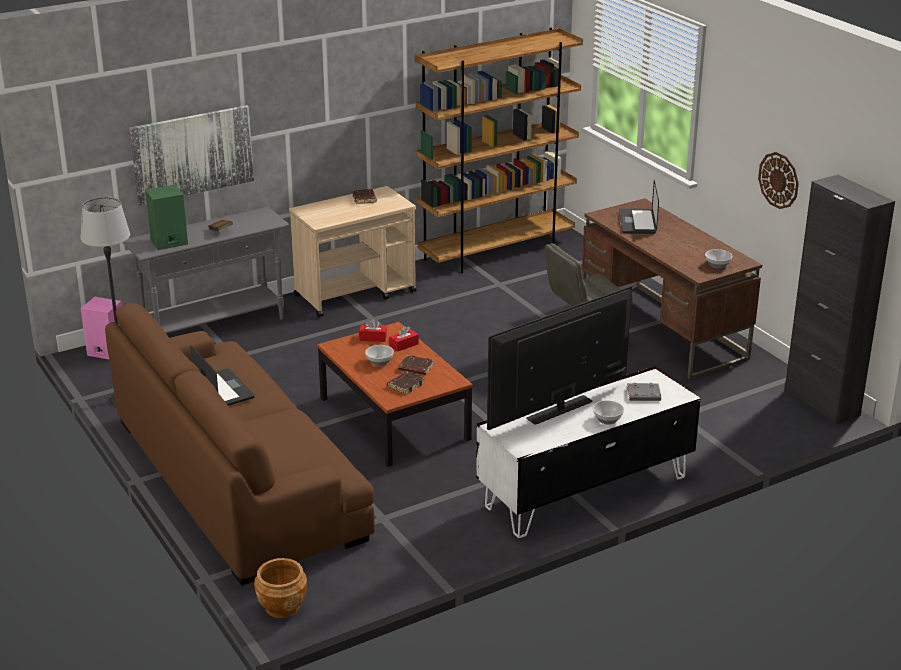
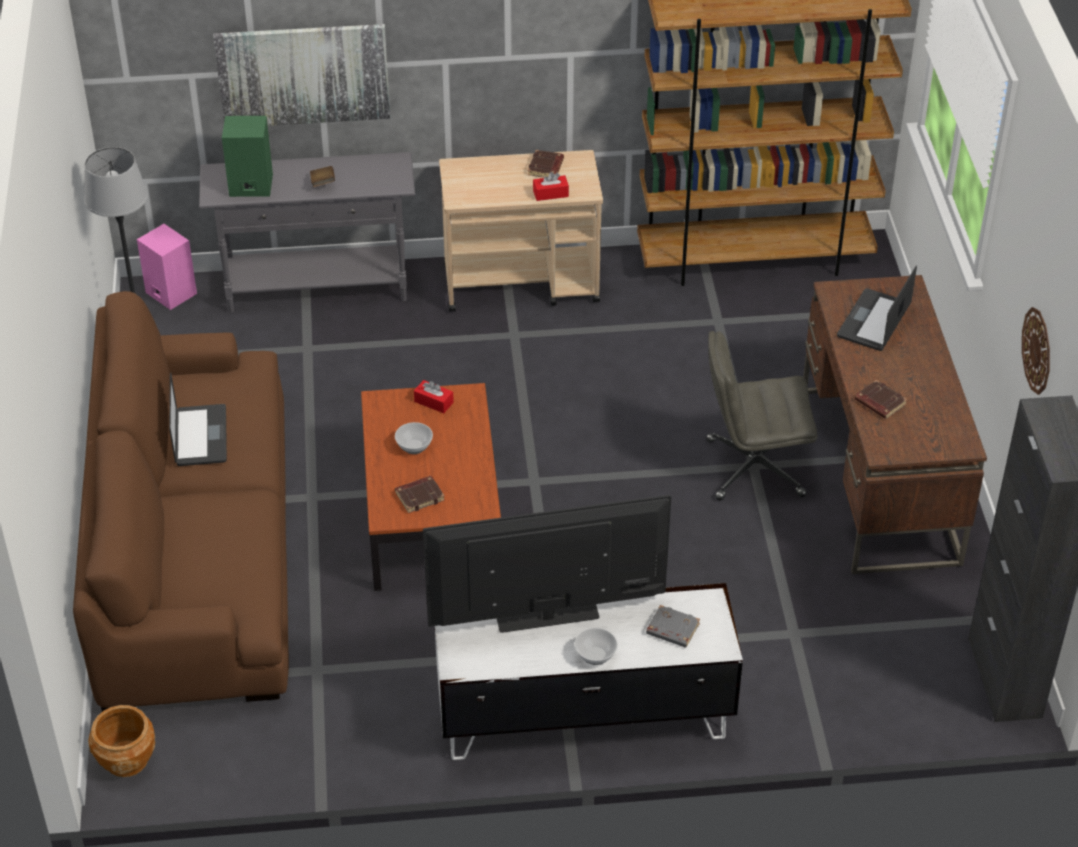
camera: 25 degrees right, 15 degrees up
(404, 345) = (462, 427): red tissue box -> red tissue box (550, 193)
(415, 368) = (450, 472): brown book -> brown book (879, 403)
(717, 265) = (921, 439): bowl -> none

